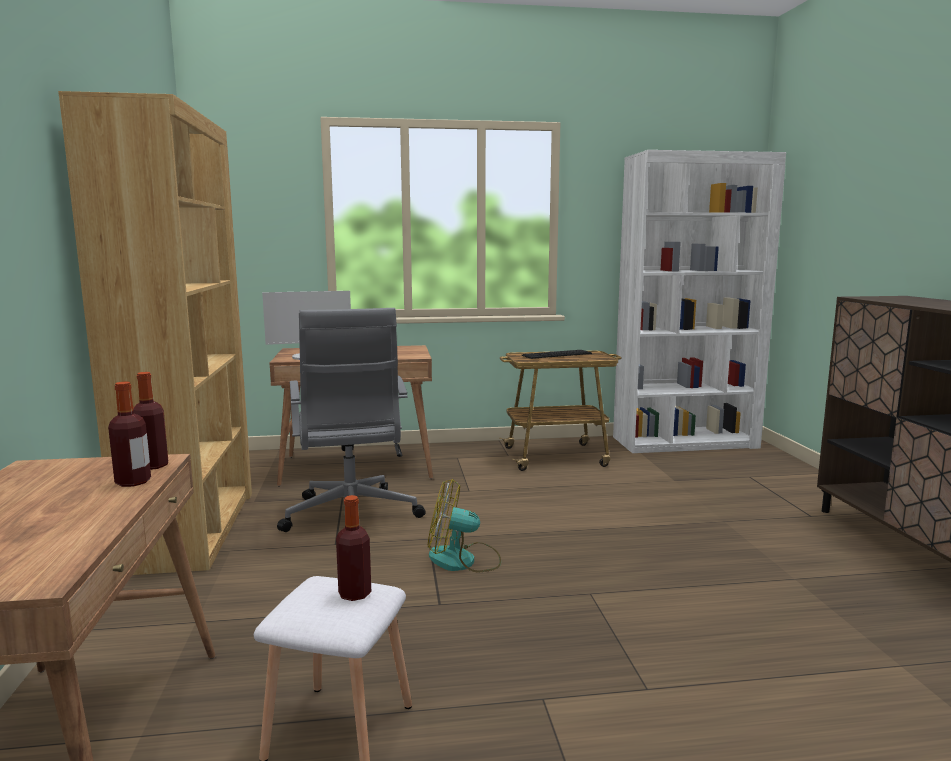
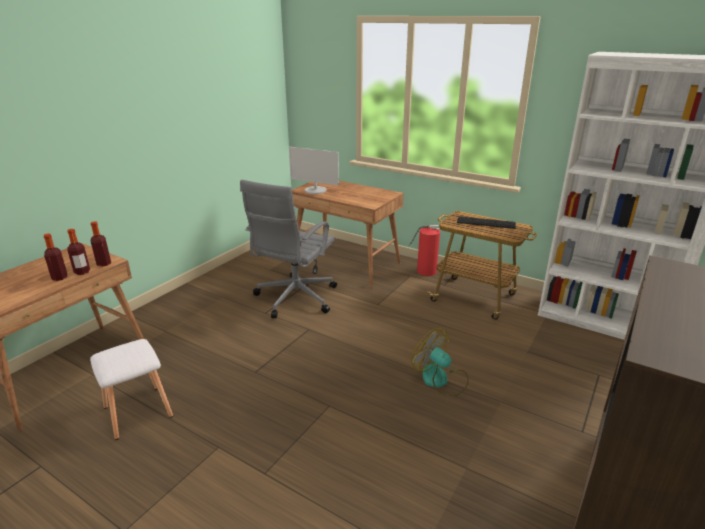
camera: 40 degrees right, 15 degrees up
(193, 529) = (226, 277): brown bookcase -> none
(354, 594) = (132, 357): bottle -> bottle (60, 278)
(463, 560) = (303, 351): fan -> fan (440, 380)
(466, 449) = (425, 271): none -> fire extinguisher

